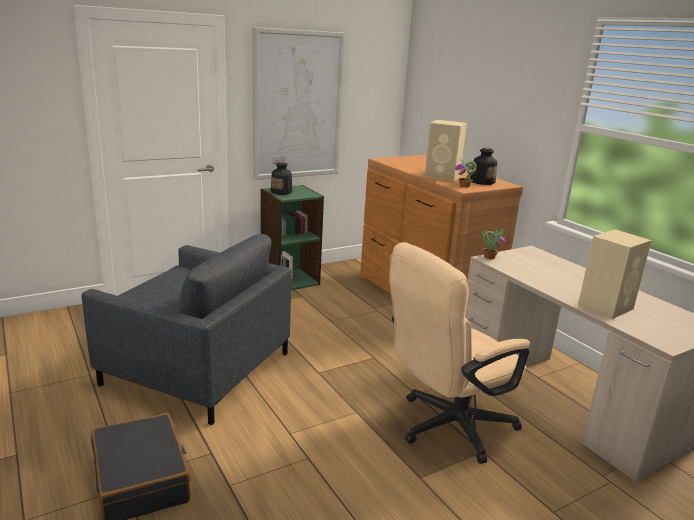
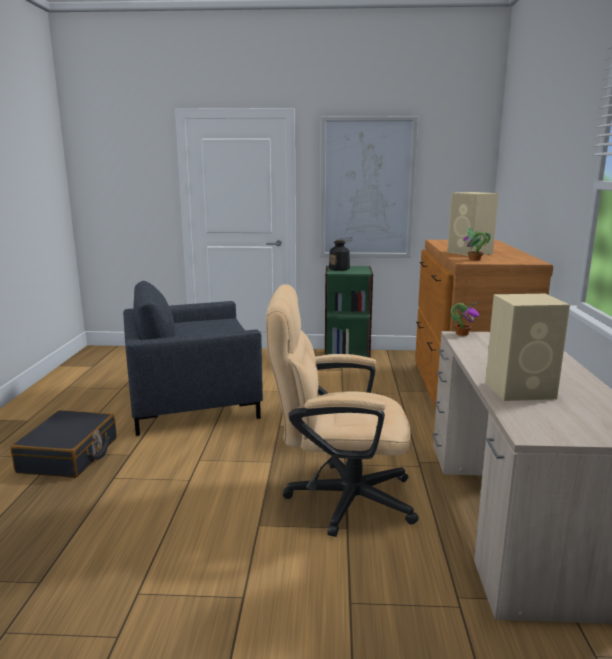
camera: 35 degrees right, 5 degrees down
(197, 369) = (192, 401): grey armchair -> grey armchair turned 105 degrees clockwise
(482, 181) = (507, 258): bottle -> none

